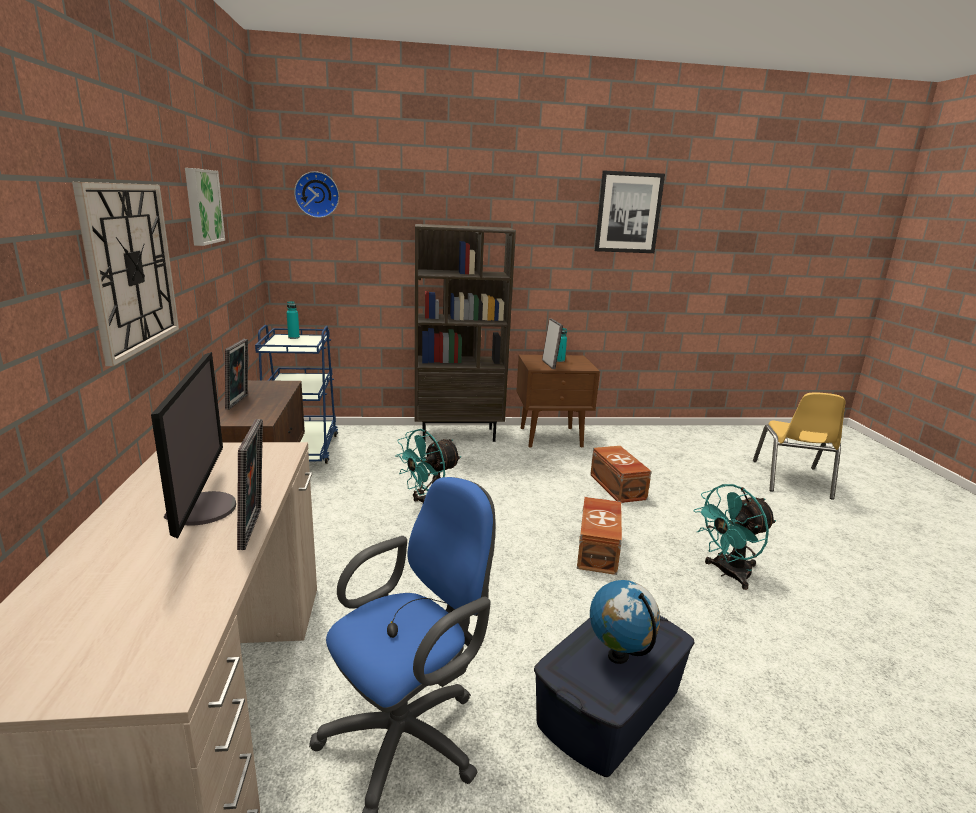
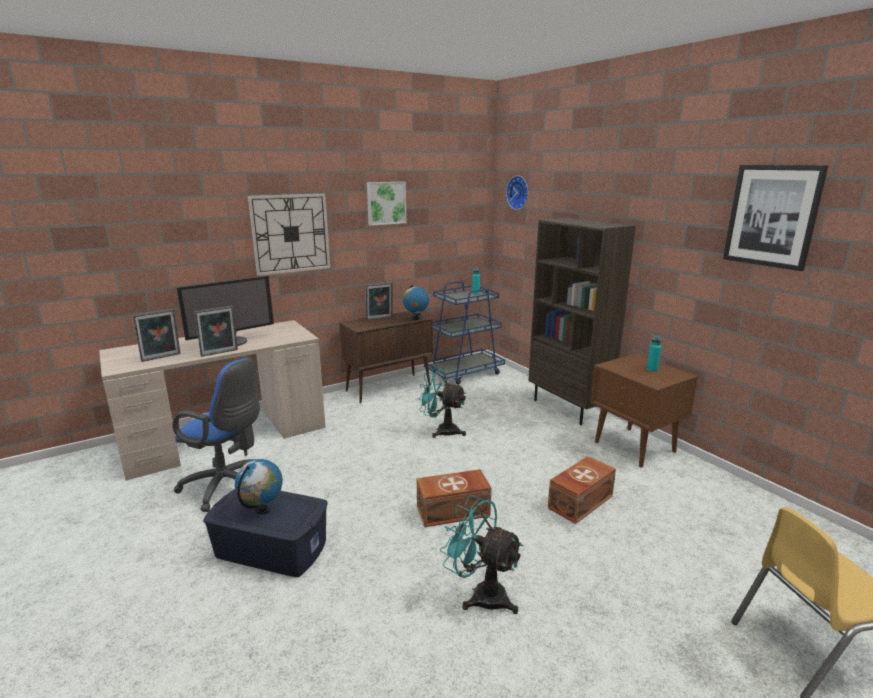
camera: 65 degrees right, 0 degrees up
(283, 386) = (416, 318): none -> globe
(550, 364) = (629, 369): picture frame -> picture frame (161, 358)

